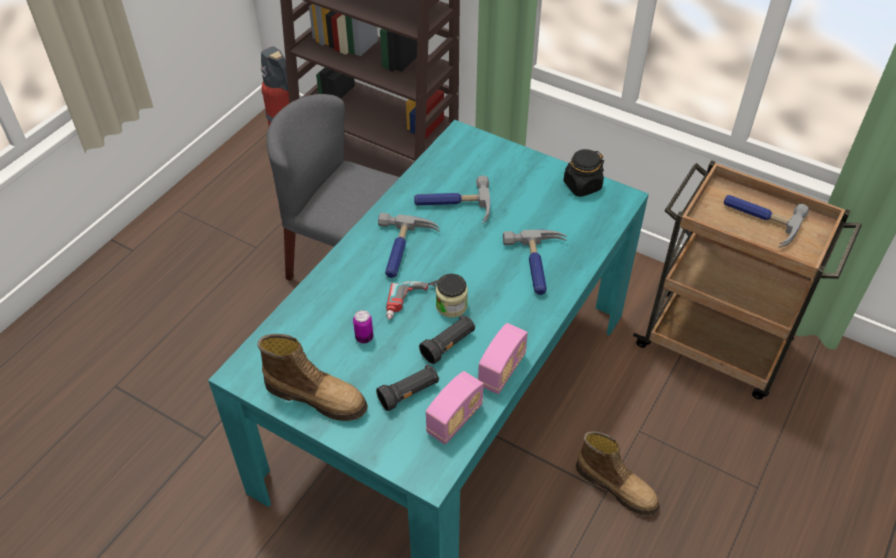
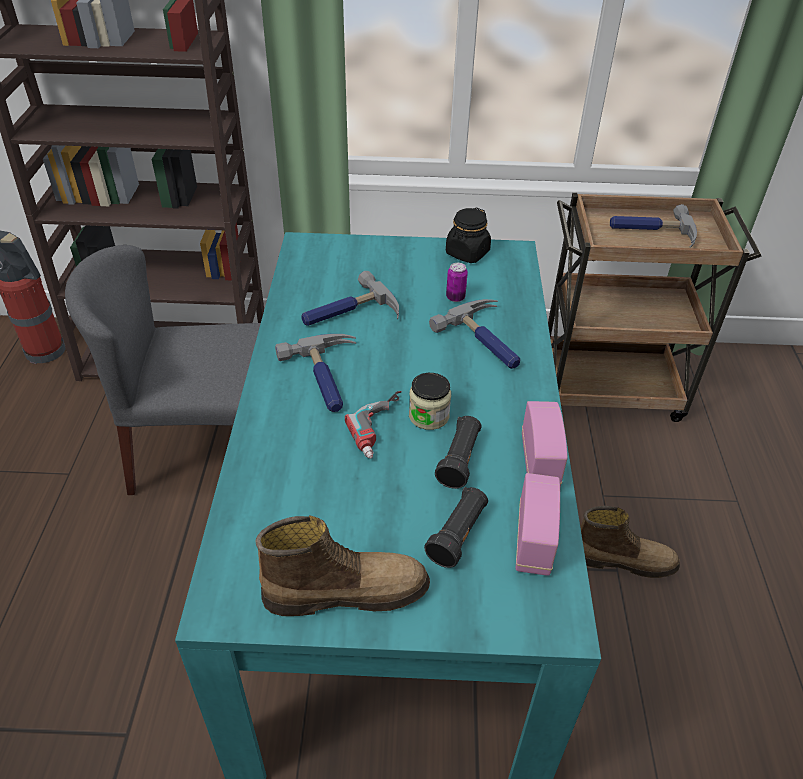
camera: 30 degrees left, 5 degrees down
(364, 337) = (353, 492): can -> can (455, 297)

